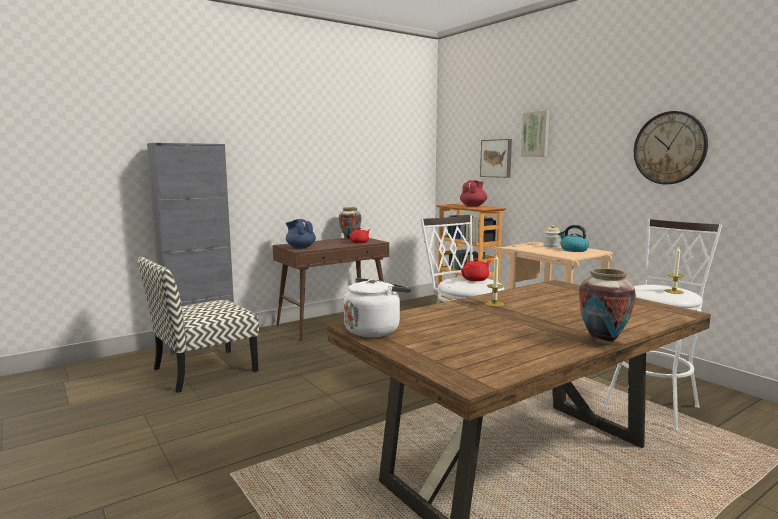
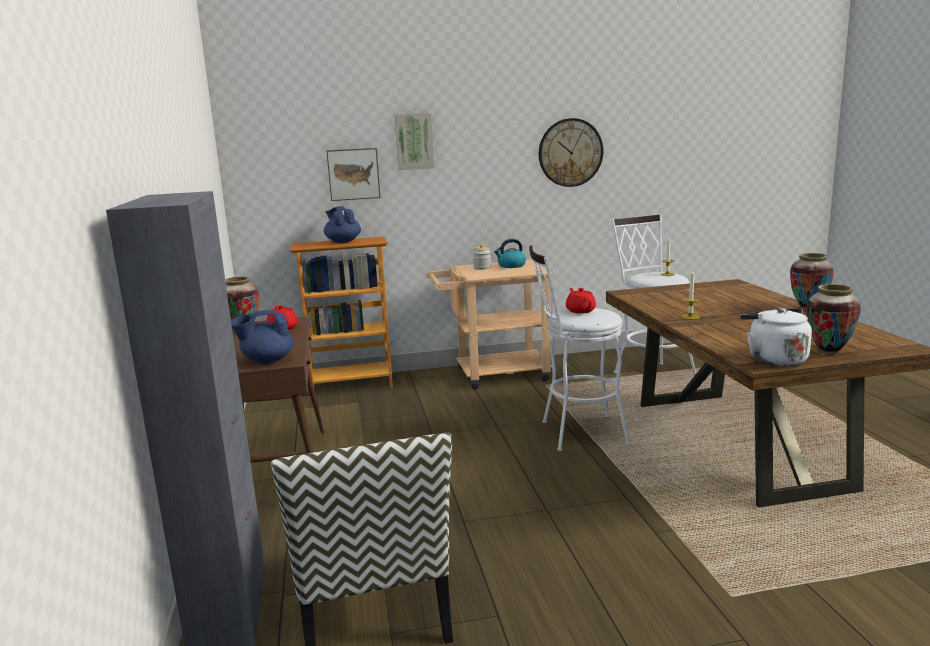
camera: 65 degrees left, 5 degrees up
(416, 348) = (829, 352): none -> vase
(473, 206) = (343, 242): red teapot -> blue teapot

